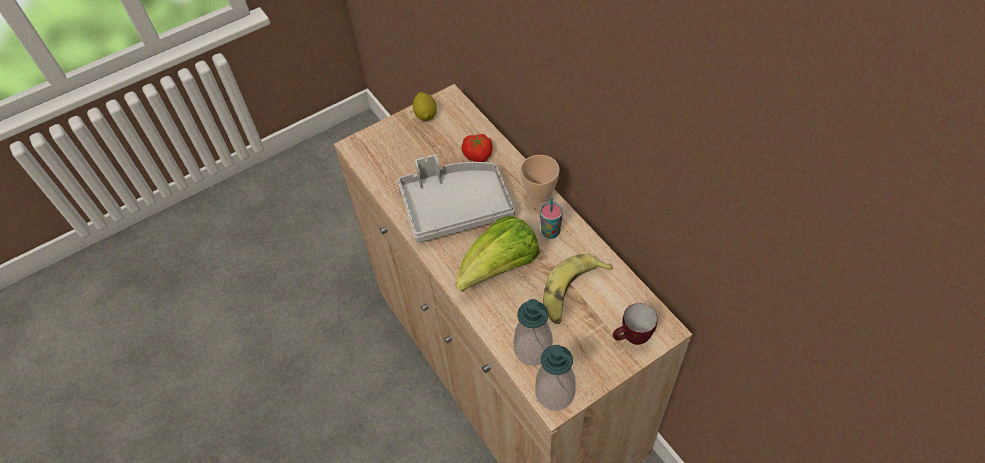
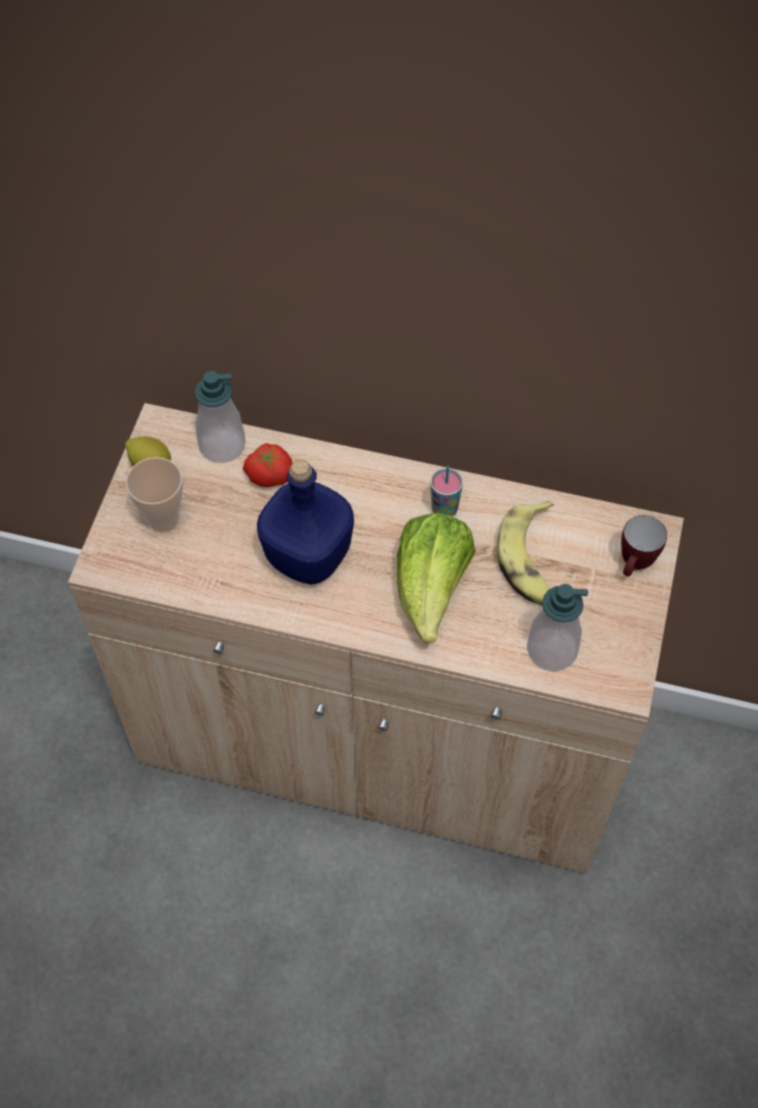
camera: 45 degrees left, 5 degrees up
(455, 207) = (309, 555): grey tray -> blue bottle
(539, 200) = (395, 481): cup -> cup (163, 519)
(555, 393) = (616, 676): soap dispenser -> soap dispenser (222, 445)

